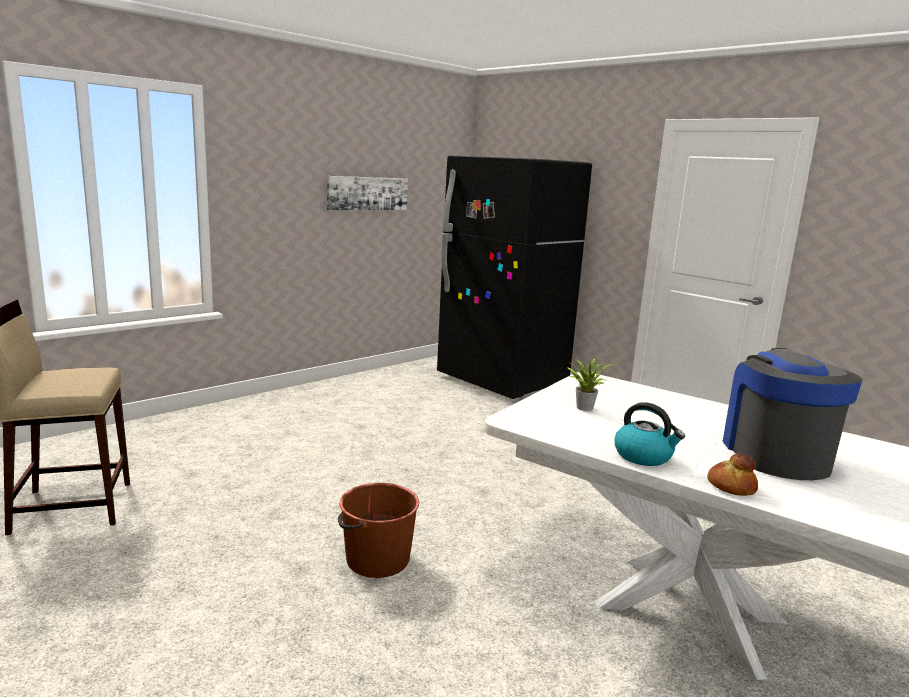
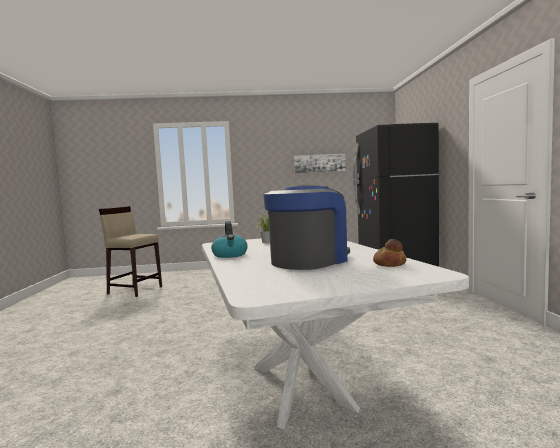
camera: 40 degrees right, 10 degrees down
(376, 559) = (194, 324): brown bucket -> none
(730, 486) = (231, 266): bread -> bread (389, 264)

